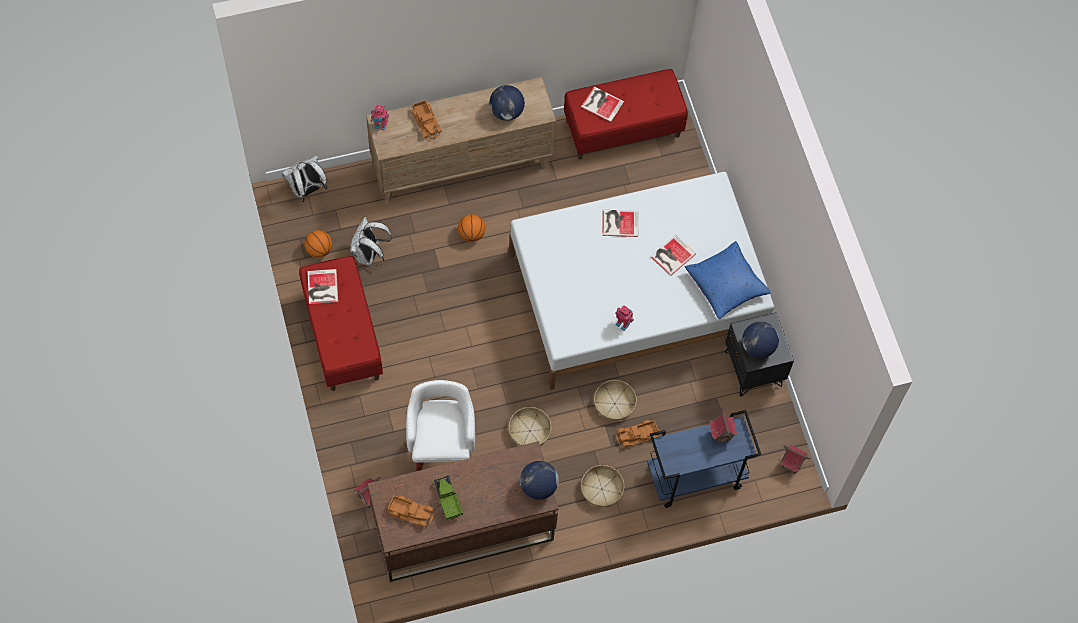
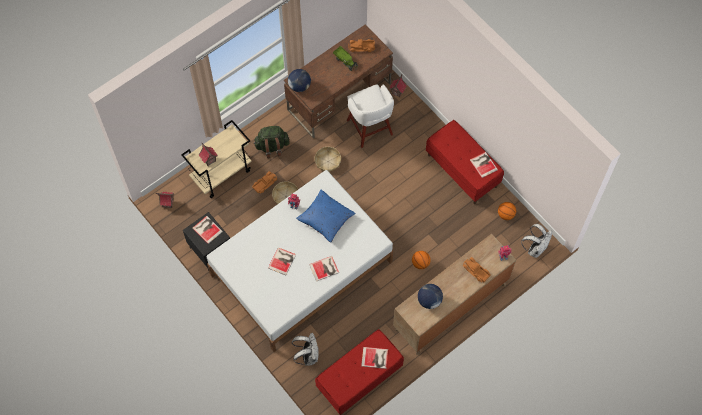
camera: 160 degrees right, 0 degrees up
(369, 255) = (474, 224): white backpack -> white backpack (308, 356)
(602, 489) = (272, 146): basket -> green backpack
(694, 477) = (222, 173): blue cart -> beige cart
(726, 284) = (241, 256): blue pillow -> blue pillow (326, 219)
(758, 347) = (207, 229): globe -> book

